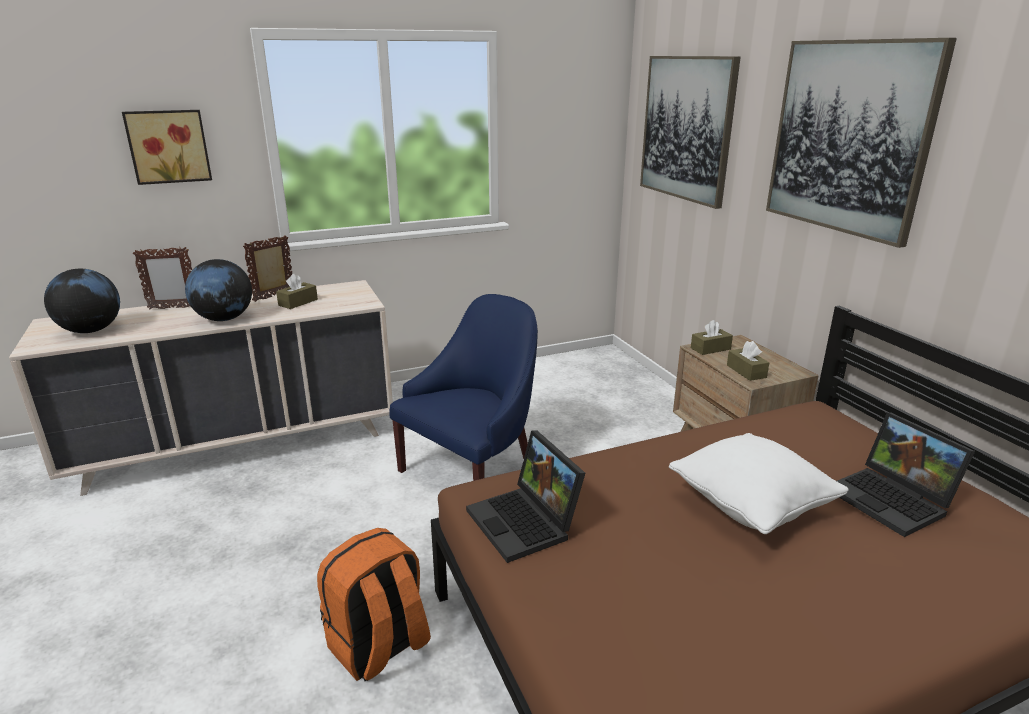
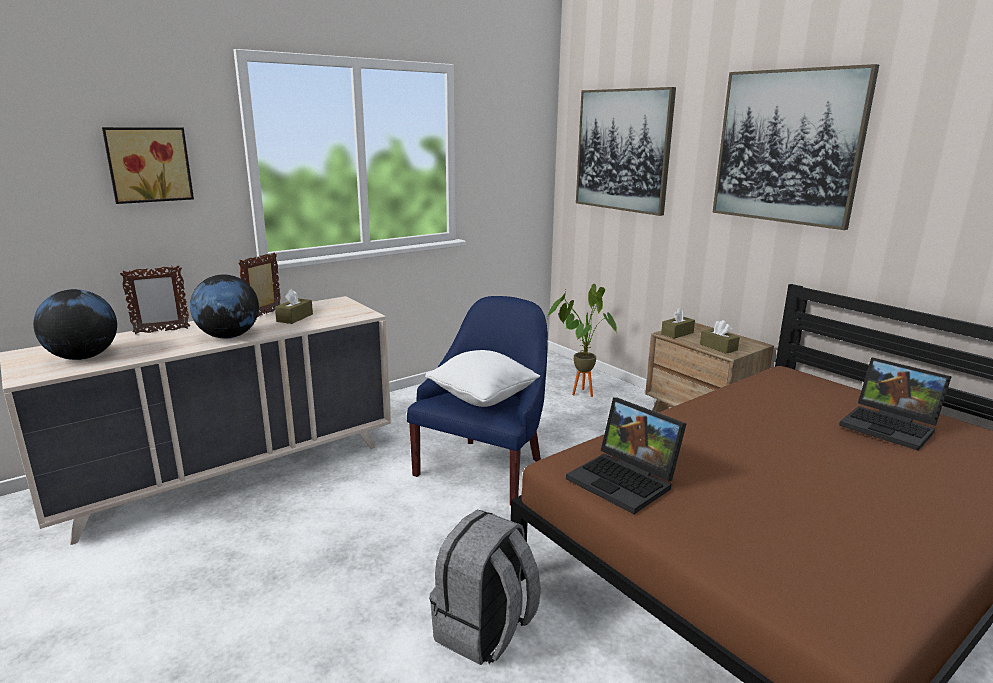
camera: 15 degrees left, 5 degrees down
(379, 647) = (485, 631): orange backpack -> grey backpack
(618, 397) = (578, 391): none -> potted plant
(750, 507) = (793, 445): white pillow -> white pillow (483, 398)

